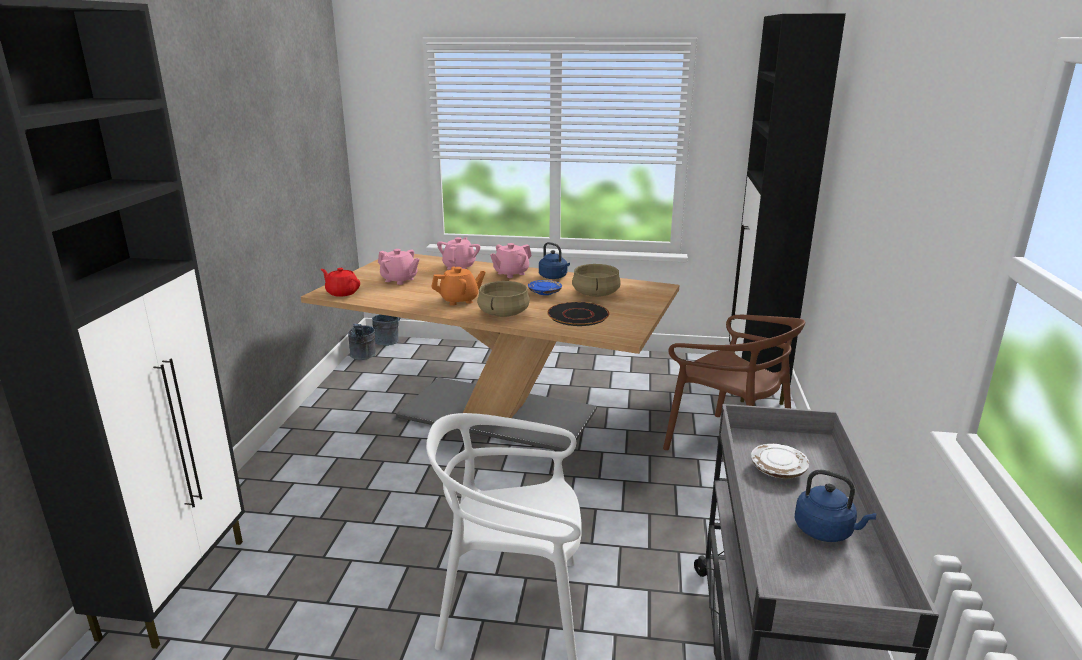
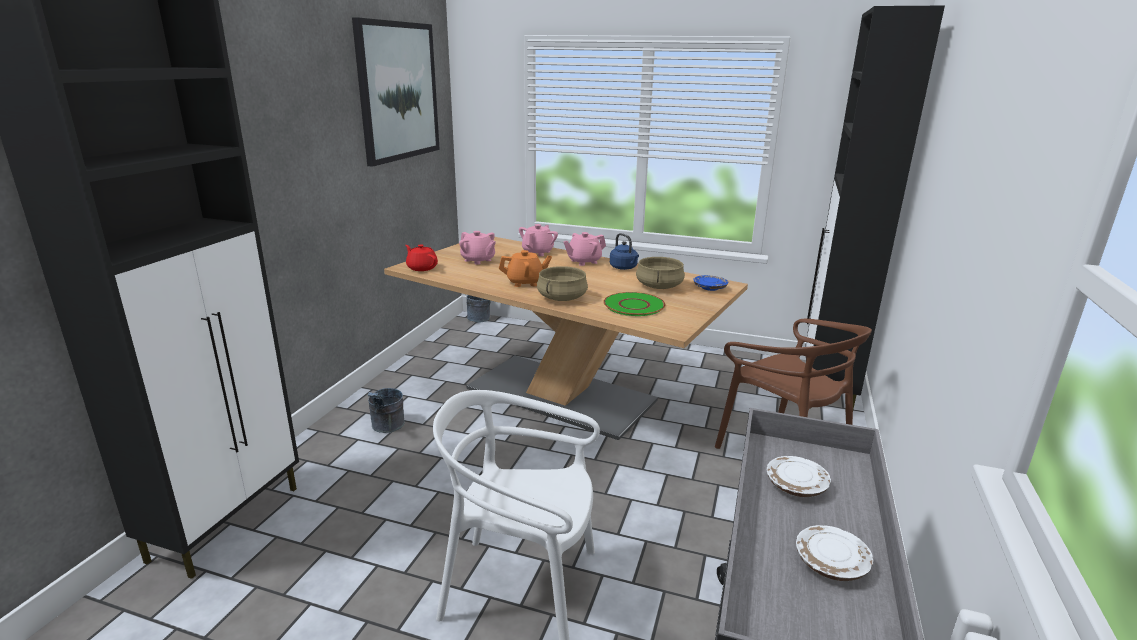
camera: 10 degrees right, 0 degrees up
(295, 103) = (398, 91): none -> picture
(363, 356) = (453, 330): grey bucket -> grey bucket (387, 428)
(544, 292) = (609, 281): blue plate -> blue plate (709, 288)
(577, 315) = (633, 305): black plate -> green plate
(826, 531) = (831, 563): blue kettle -> white plate

